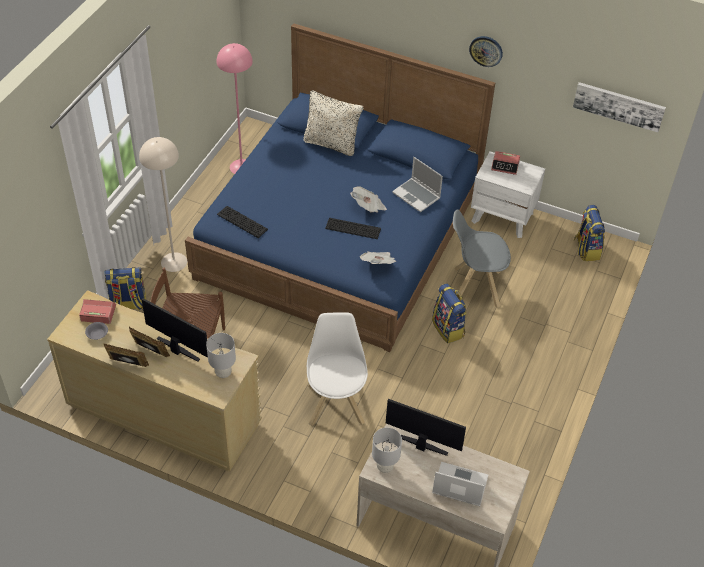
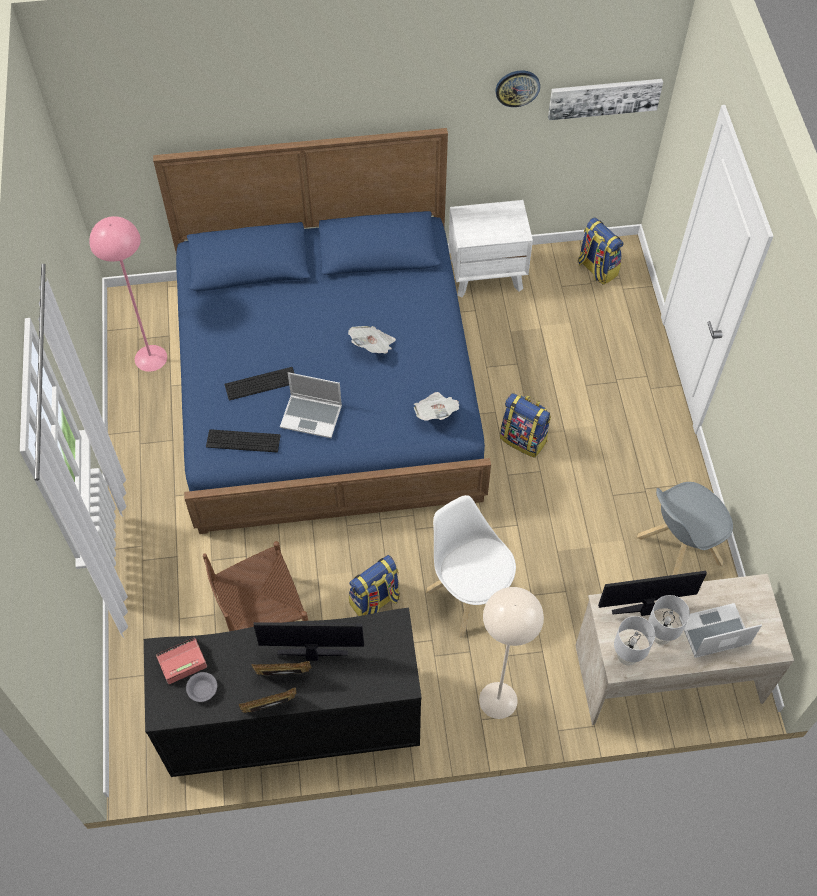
camera: 30 degrees left, 10 degrees up
(128, 304) = (147, 608): backpack -> backpack (375, 602)
(163, 414) = (292, 721): beige dresser -> black dresser
(174, 262) = (161, 524): beige floor lamp -> beige floor lamp (498, 700)
(224, 373) = (388, 652): grey table lamp -> grey table lamp (661, 636)
(331, 145) = (273, 287): beige pillow -> none
(353, 228) = (376, 383): keyboard -> keyboard (261, 383)
(417, 196) = (416, 304): laptop -> laptop (312, 416)
(474, 286) = (515, 374): grey chair -> grey chair (676, 551)
(486, 51) = (426, 95): wall clock -> wall clock (517, 87)
(505, 166) = (479, 217): alarm clock -> none

